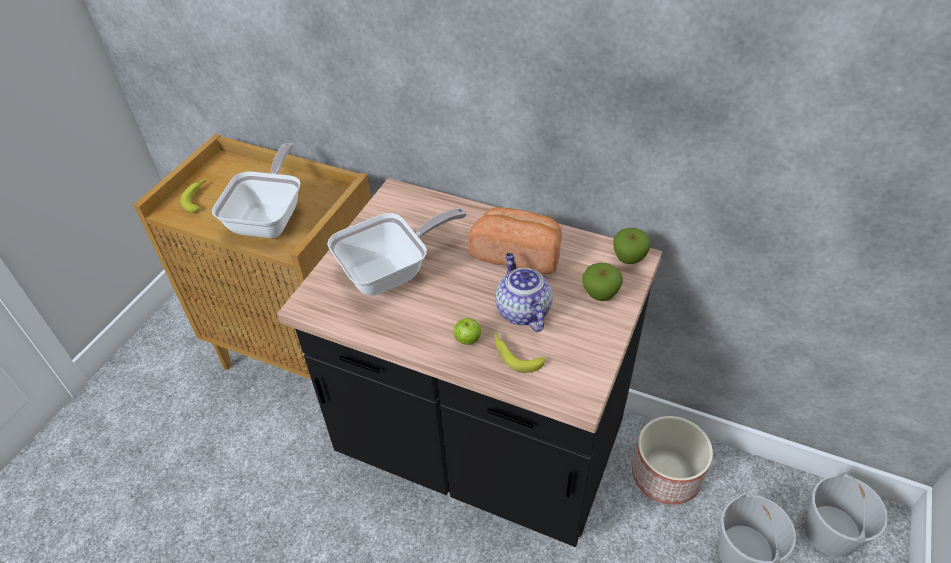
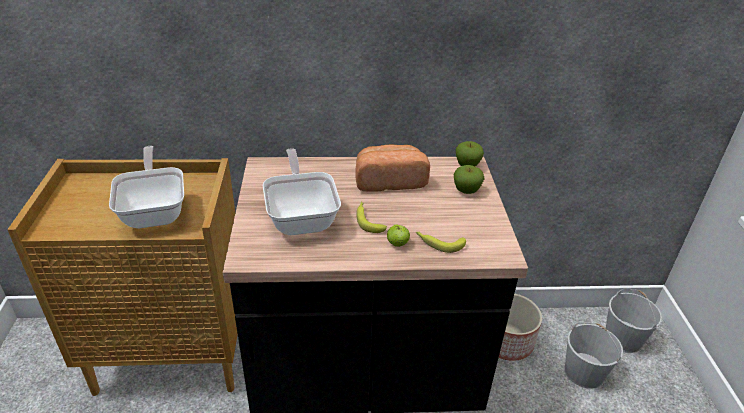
camera: 30 degrees left, 10 degrees down
(198, 198) = (68, 213): banana -> banana (368, 220)
(392, 272) = (302, 217): frying pan -> frying pan turned 45 degrees counterclockwise
(522, 310) = (421, 215): teapot -> none

